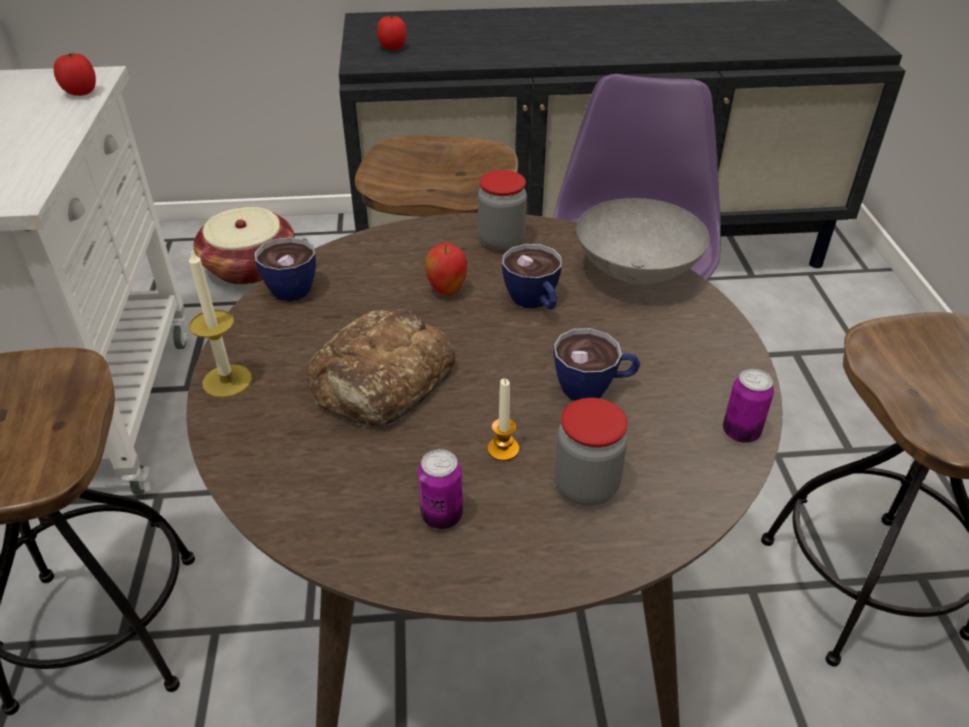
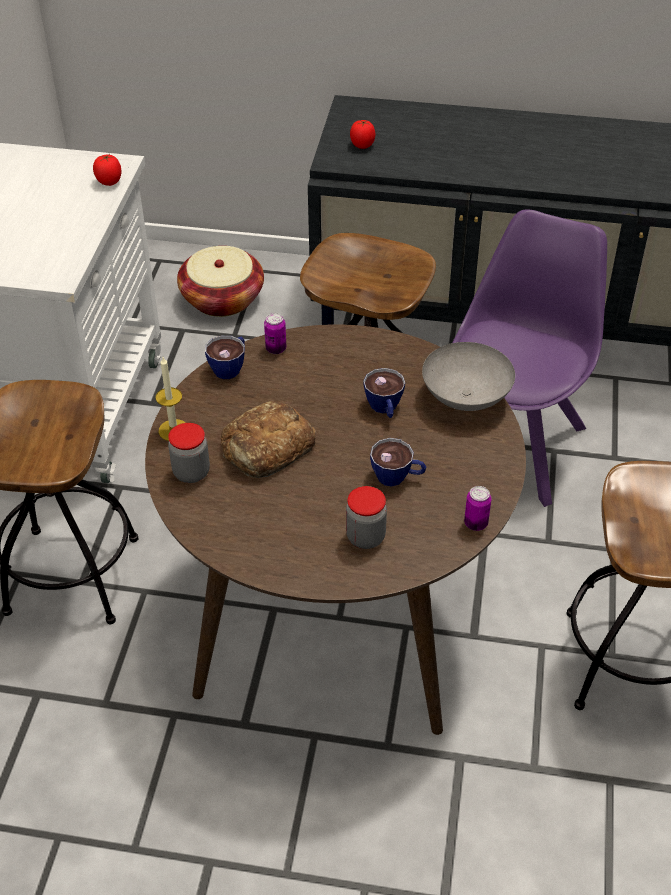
camera: 15 degrees right, 5 degrees up
(442, 516) = (276, 537): can -> can (276, 349)
(447, 291) = (329, 389): apple -> none
(501, 240) = (381, 355): jar -> jar (191, 472)
(503, 449) = (325, 506): candle -> none

